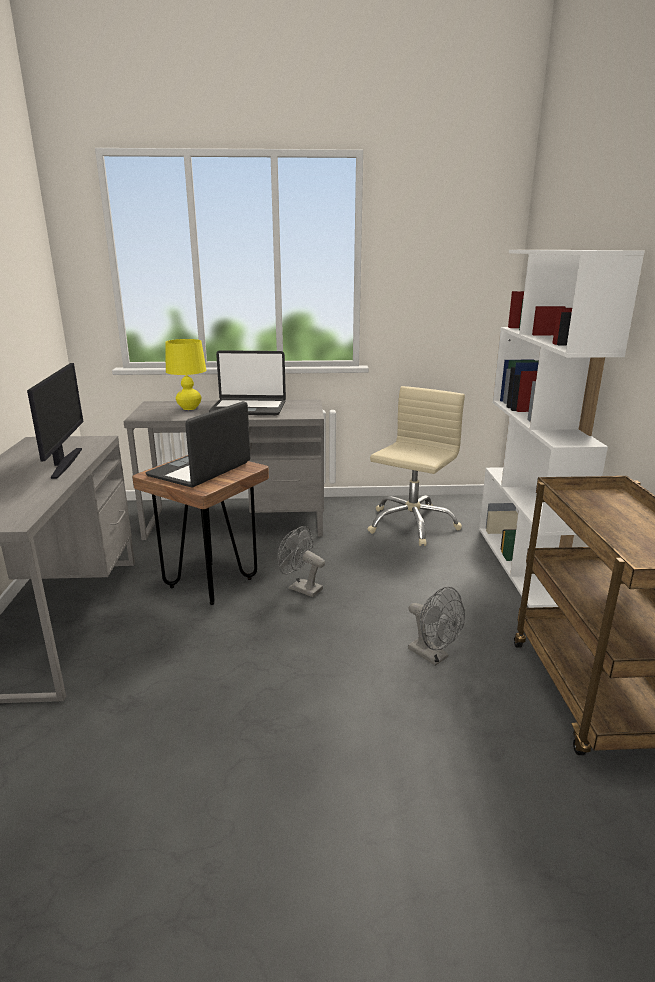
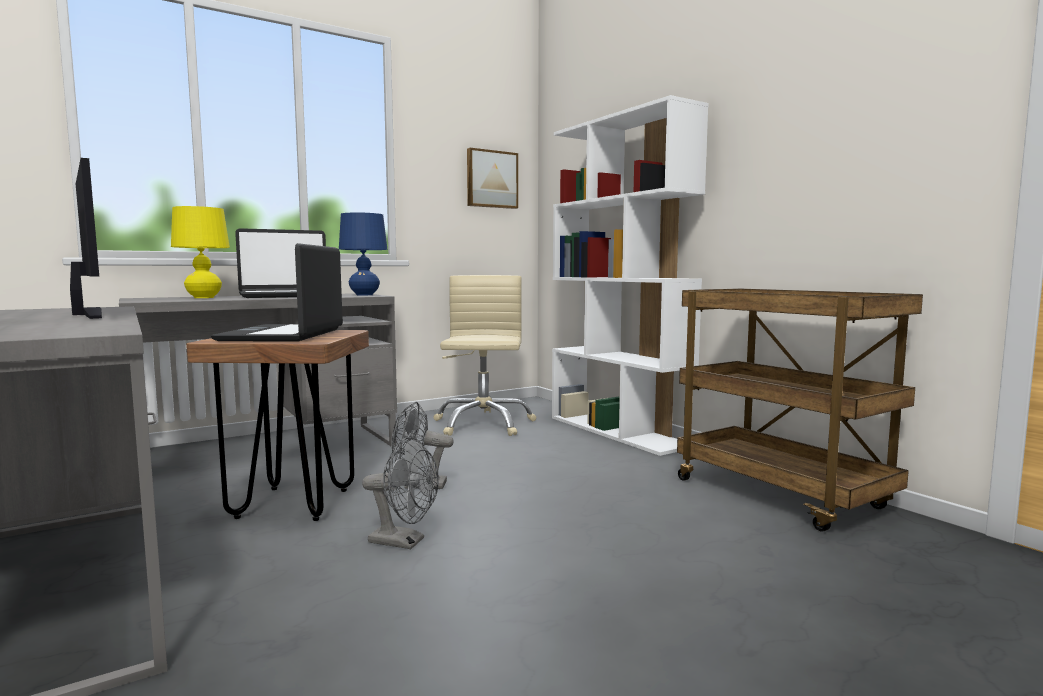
camera: 30 degrees left, 15 degrees down
(307, 411) = (364, 295): none -> blue table lamp
(433, 656) = (621, 502): grey fan -> grey fan (404, 542)
(464, 283) = (491, 179): none -> picture

